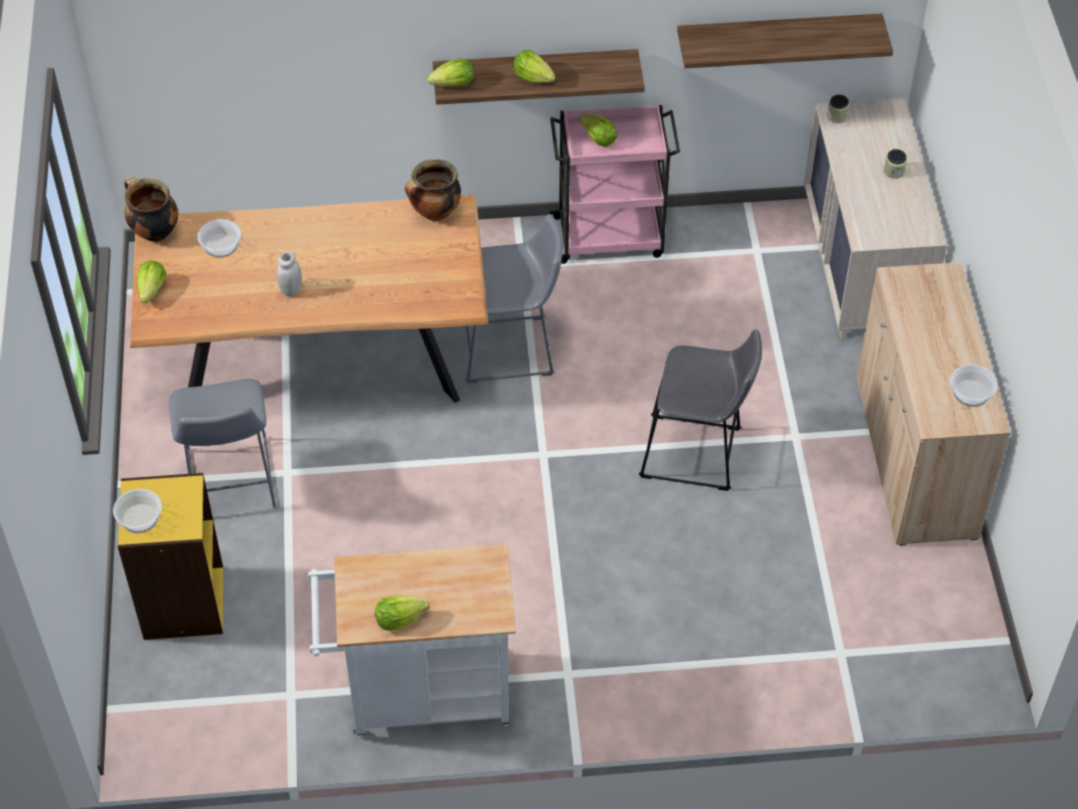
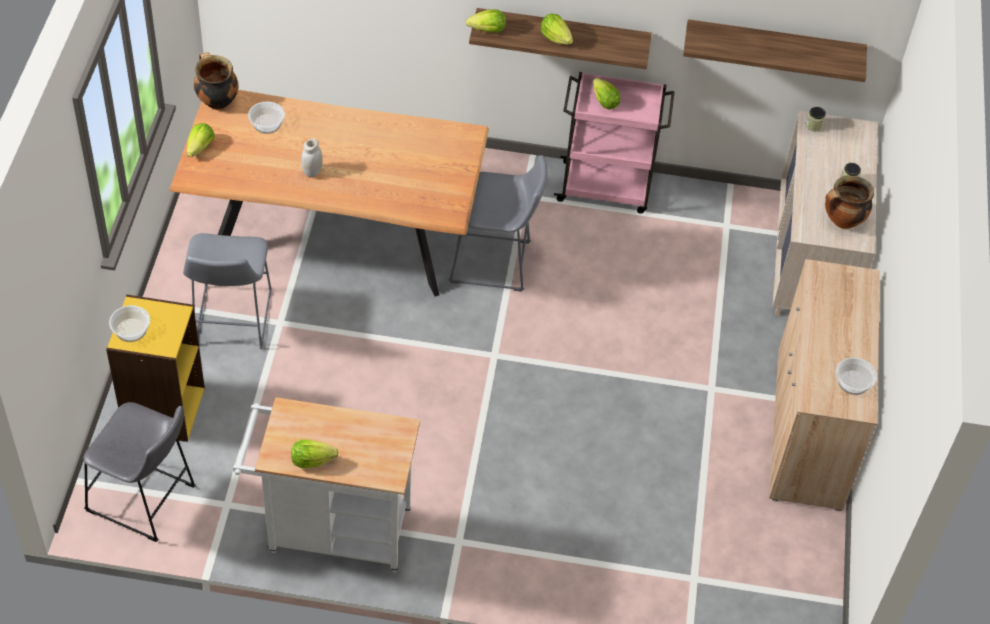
camera: 10 degrees right, 0 degrees up
(435, 213) = (449, 134): cooking pot -> cooking pot (842, 221)
(696, 454) = (623, 384): grey stool -> grey stool (145, 501)

